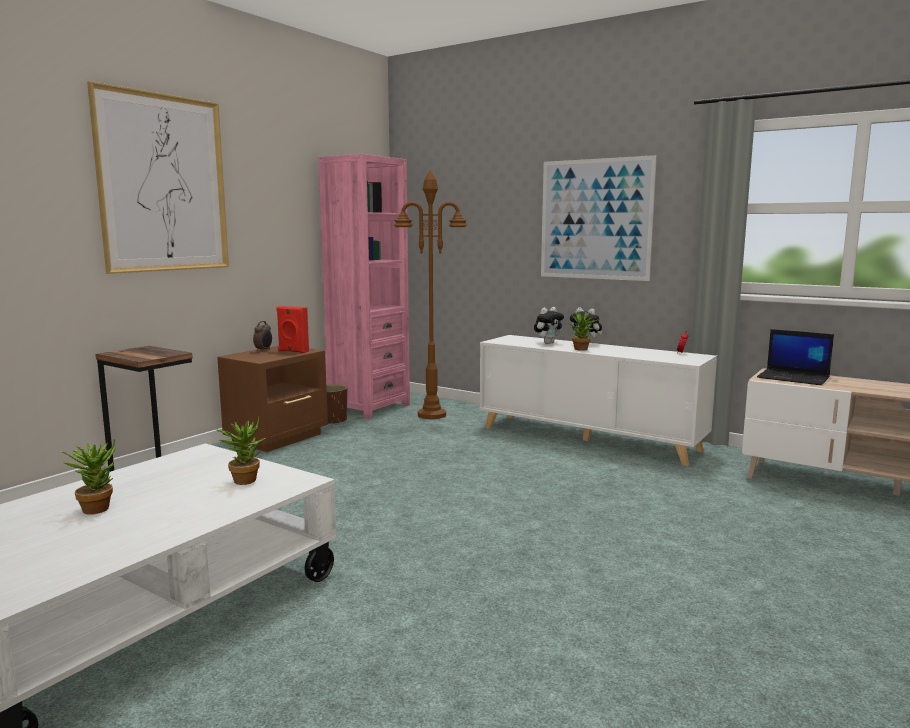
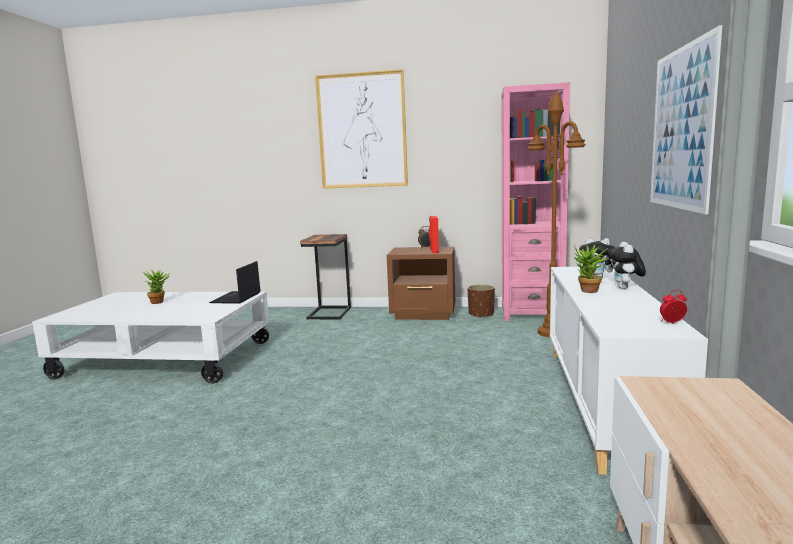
camera: 65 degrees right, 0 degrees up
(244, 479) = (206, 309): potted plant -> none
(794, 378) = (699, 402): laptop -> laptop (236, 298)

